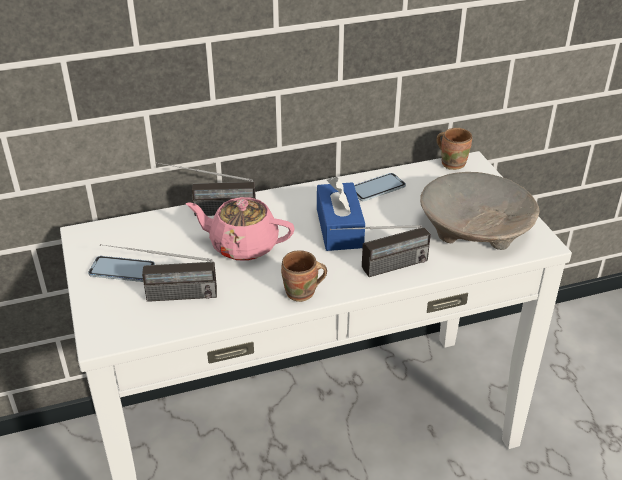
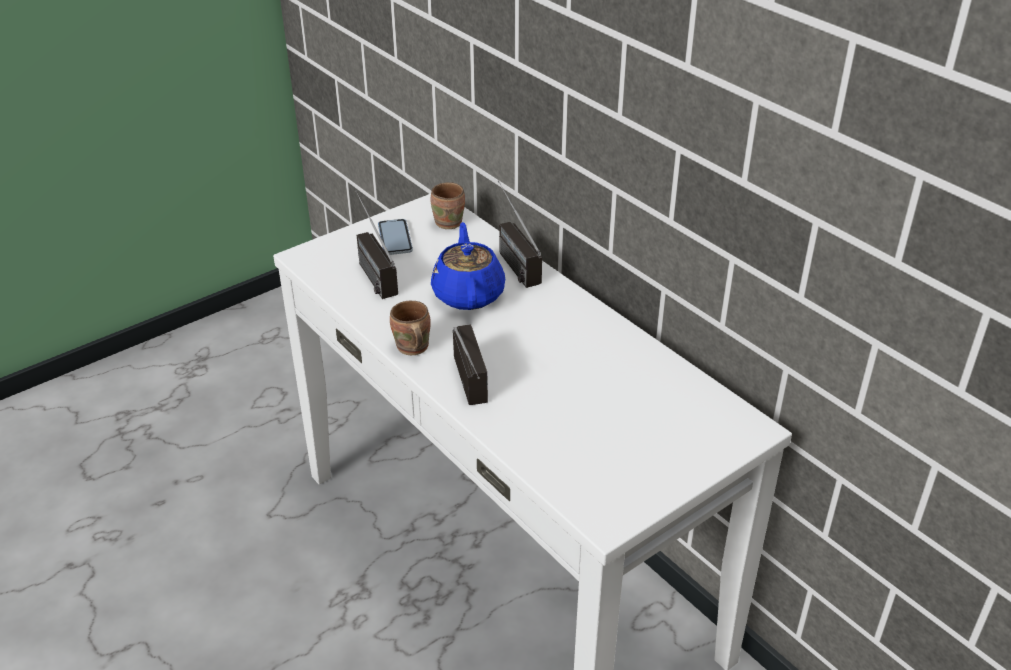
camera: 70 degrees right, 0 degrees up
(242, 245) = (468, 293): pink teapot -> blue teapot
(339, 228) = (536, 348): blue tissue box -> none
(377, 188) = (632, 360): phone -> none
(379, 270) = (477, 392): radio -> radio turned 150 degrees counterclockwise
(452, 163) = (739, 412): brown mug -> brown mug (451, 222)
(474, 226) = (605, 454): beige bowl -> none

